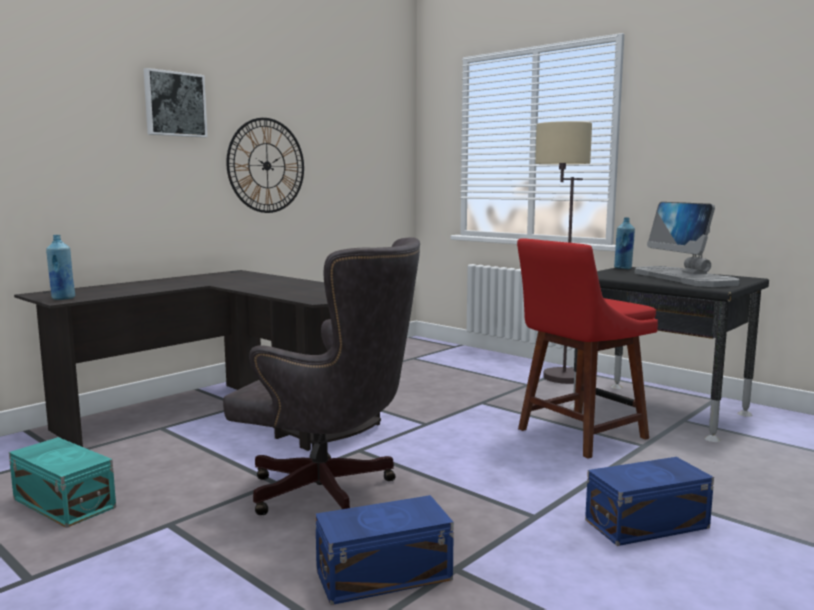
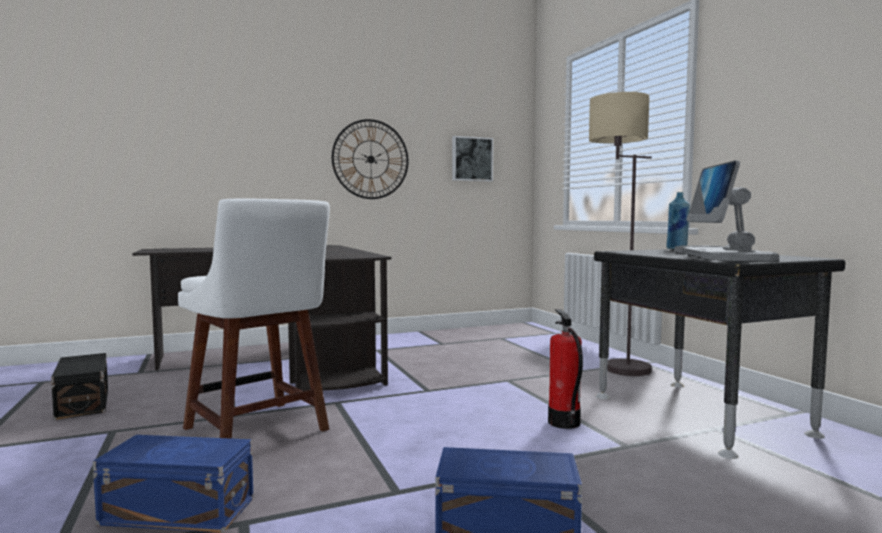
camera: 25 degrees right, 5 degrees down
(63, 298) = (155, 251): blue bottle -> none
(65, 502) = (84, 402): turquoise storage box -> black storage box
(174, 104) = (285, 108): picture -> picture (471, 159)
(330, 492) = (258, 431): grey office chair -> white stool
(577, 434) = (563, 422): red stool -> fire extinguisher

